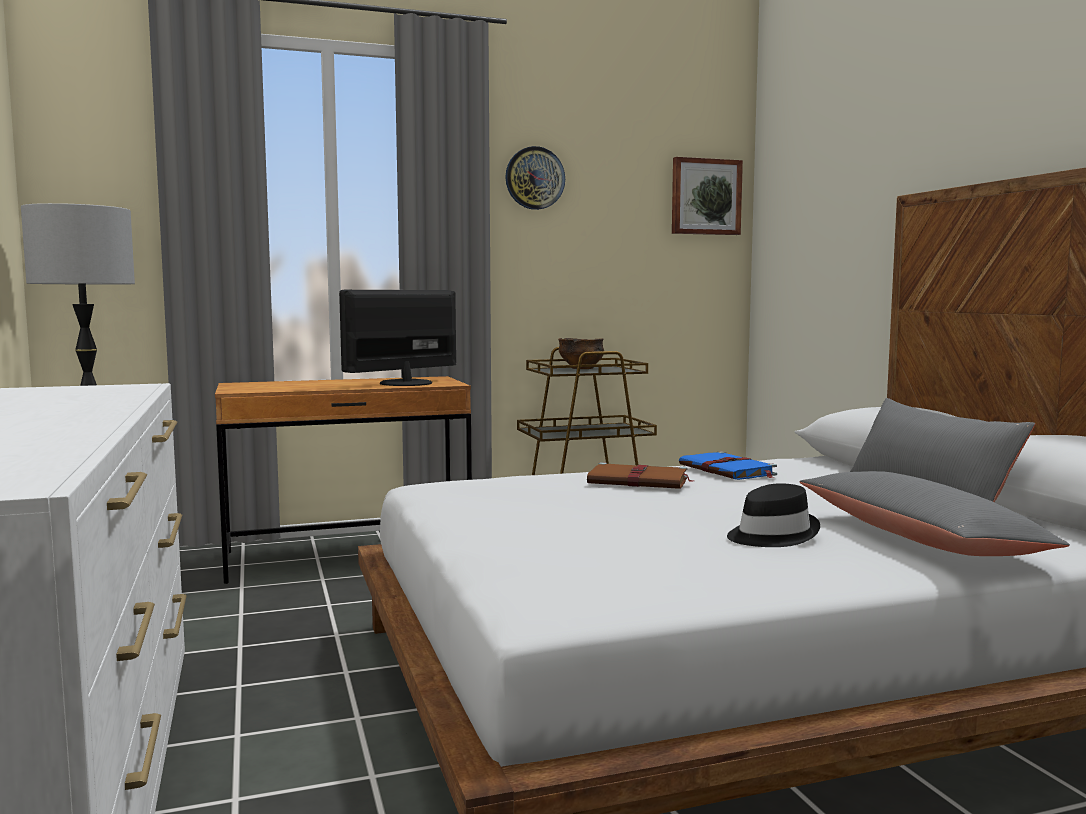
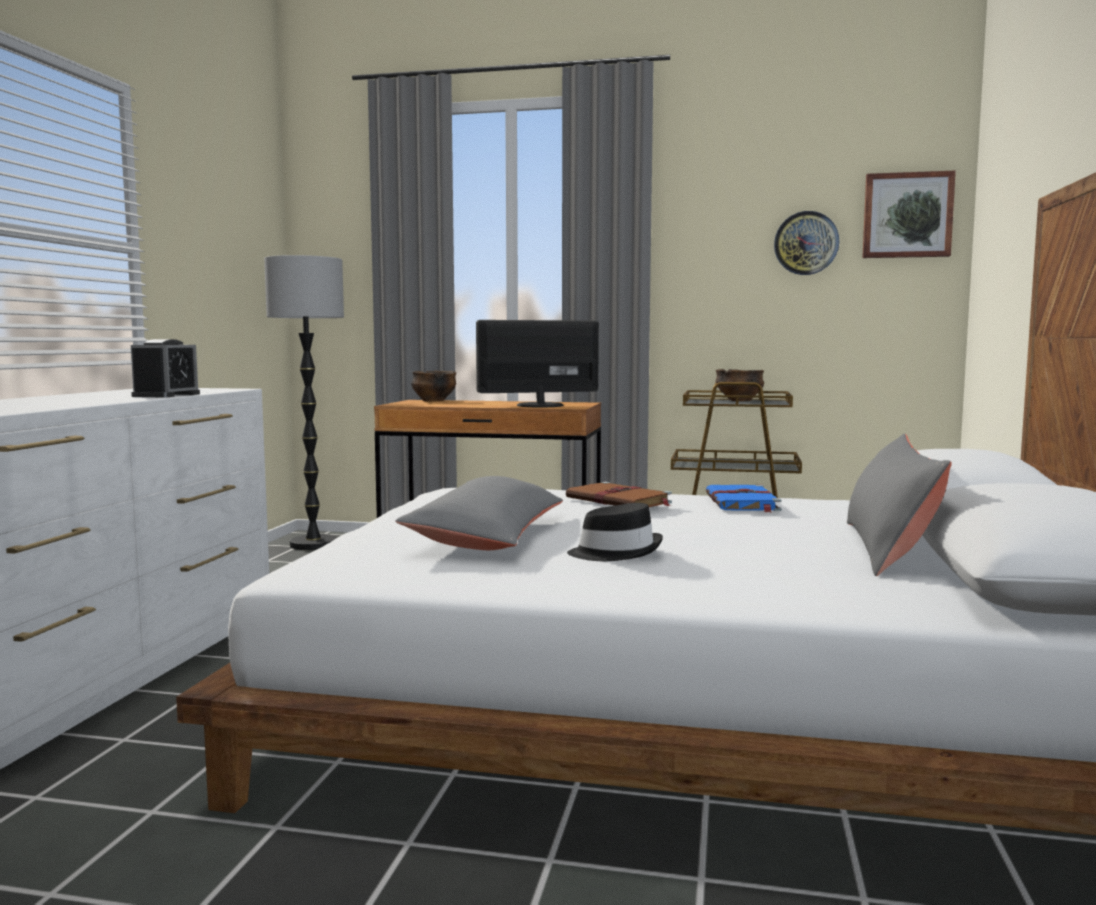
camera: 30 degrees right, 0 degrees up
(118, 401) = (166, 395): none -> alarm clock
(261, 383) = (433, 401): none -> bowl
(534, 178) = (704, 209): wall clock -> wall clock (806, 243)
(919, 539) = (762, 575): grey pillow -> grey pillow (488, 536)

